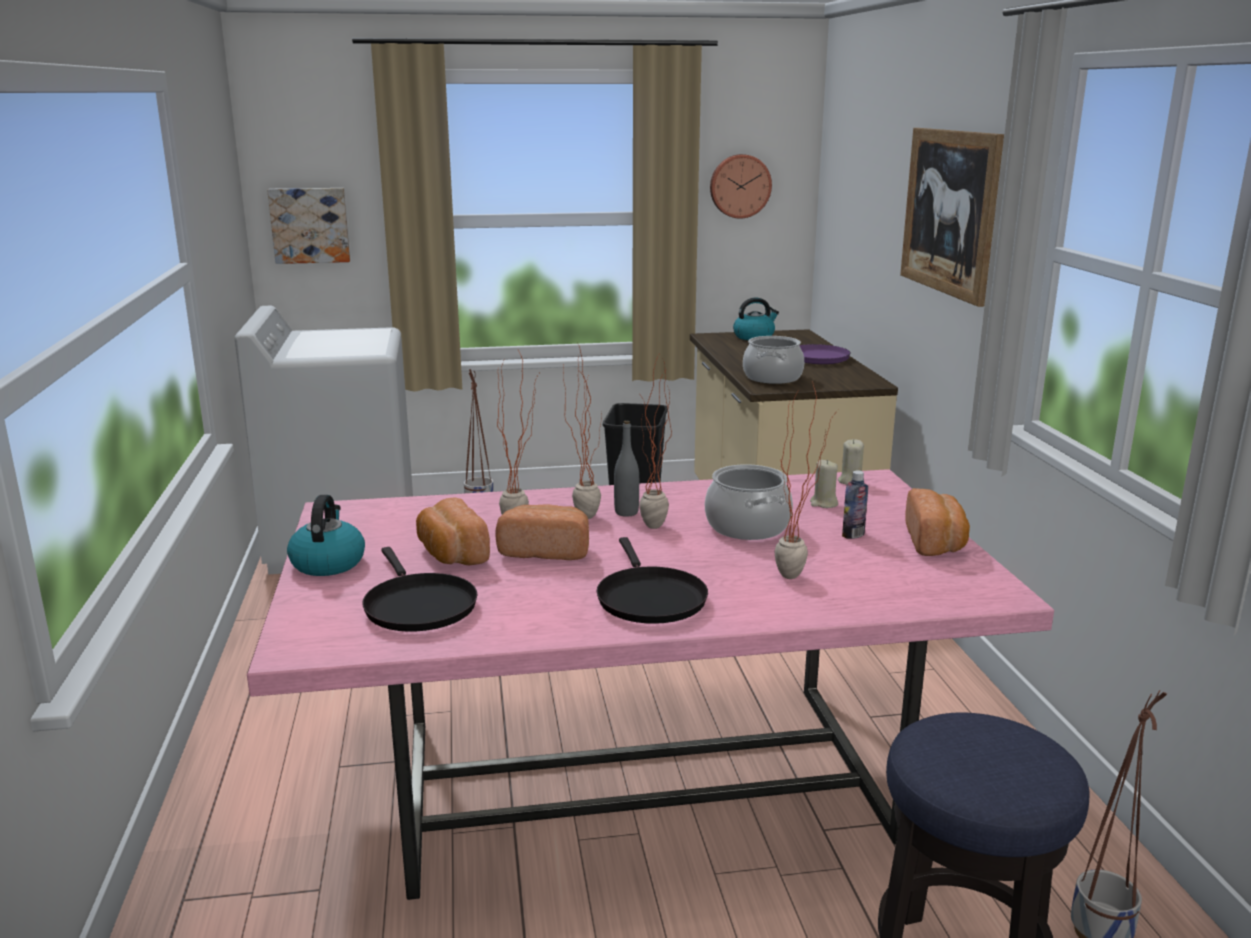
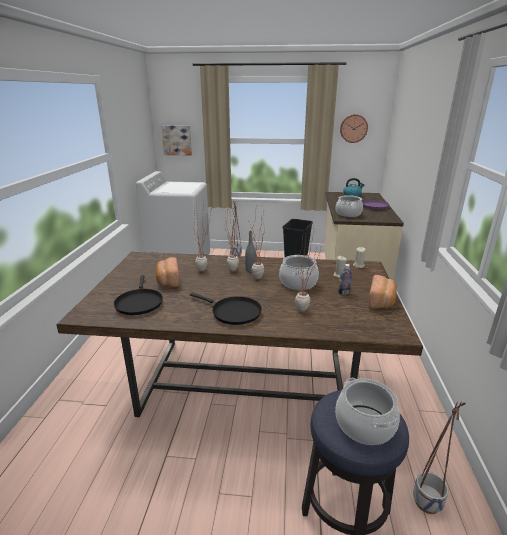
camera: 15 degrees right, 5 degrees up
(328, 562) = (120, 279): kettle -> none
(546, 550) = (206, 284): bread -> none
(634, 781) = (244, 381): pink dining table -> brown dining table
(649, 598) = (233, 312): black frying pan -> black frying pan turned 60 degrees counterclockwise
(949, 212) = (432, 142): picture -> none
(1002, 764) = (364, 424): none -> cooking pot

